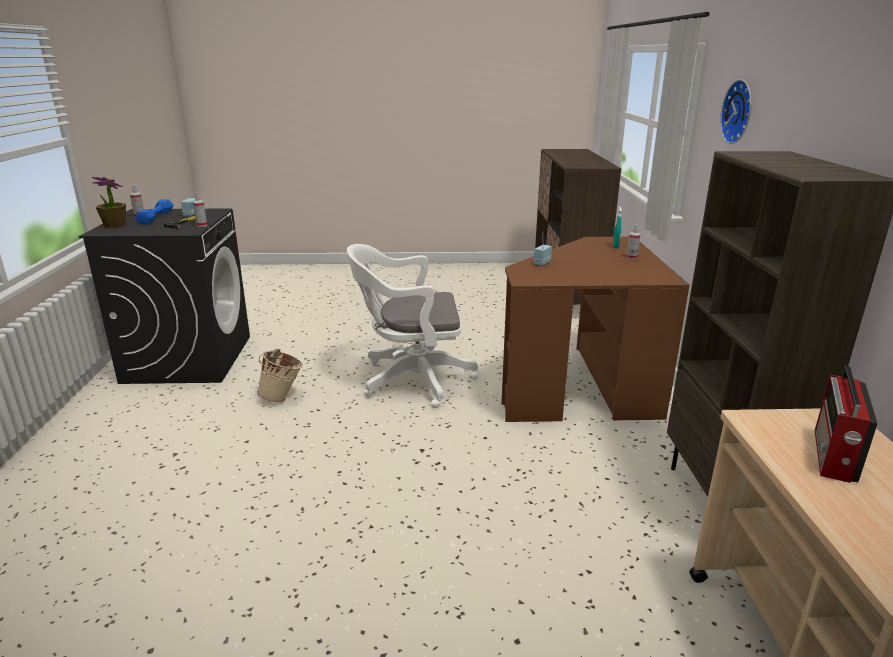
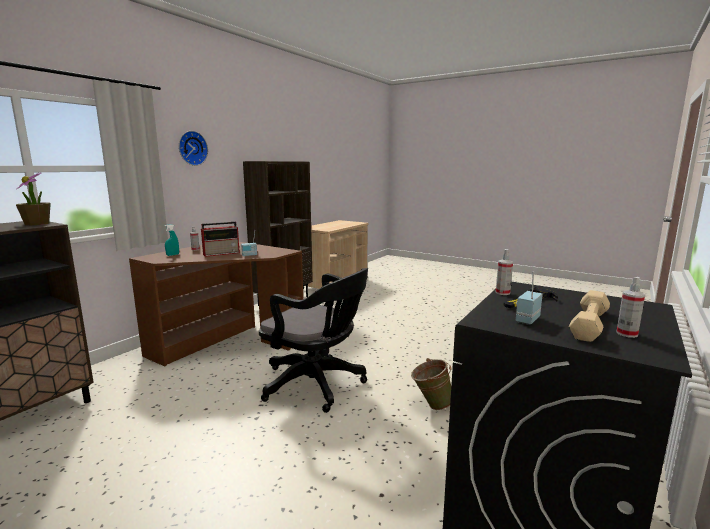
camera: 145 degrees left, 10 degrees down
(115, 225) = (646, 317): potted plant -> potted plant (37, 224)
(156, 217) = (589, 324): blue dumbbell -> beige dumbbell
(283, 398) = (431, 405): beige bucket -> green bucket
(411, 380) = (317, 385): white office chair -> black office chair
(833, 456) = (327, 226): radio -> radio (222, 253)

